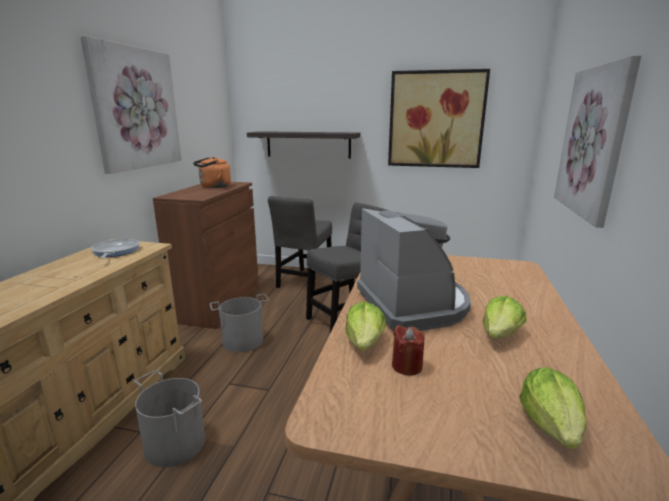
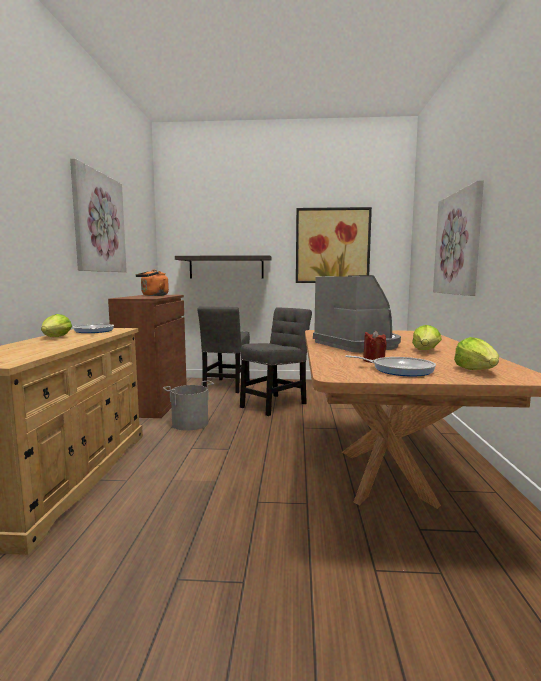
camera: 10 degrees left, 10 degrees down
(176, 443) = (164, 483): grey bucket -> none
(365, 343) = (337, 356): lettuce -> lettuce (56, 337)
(428, 407) = (399, 370): none -> frying pan

